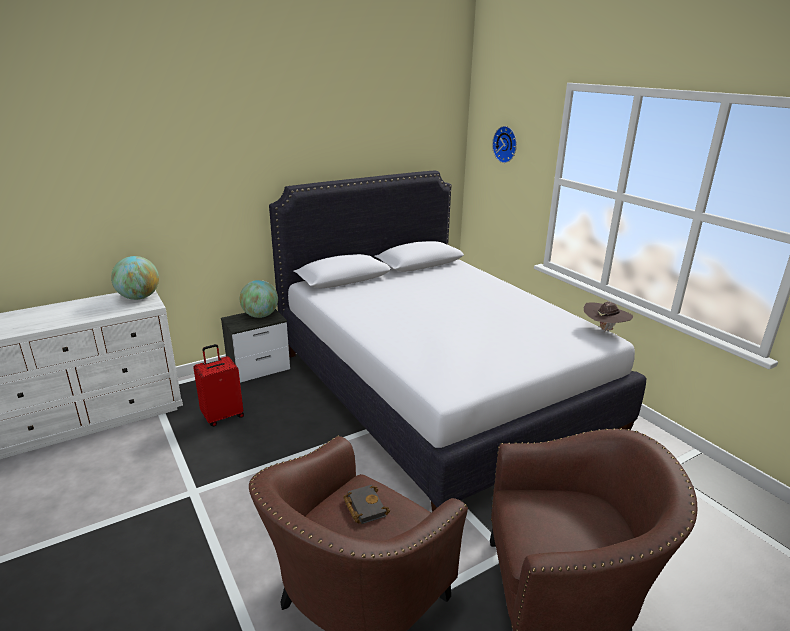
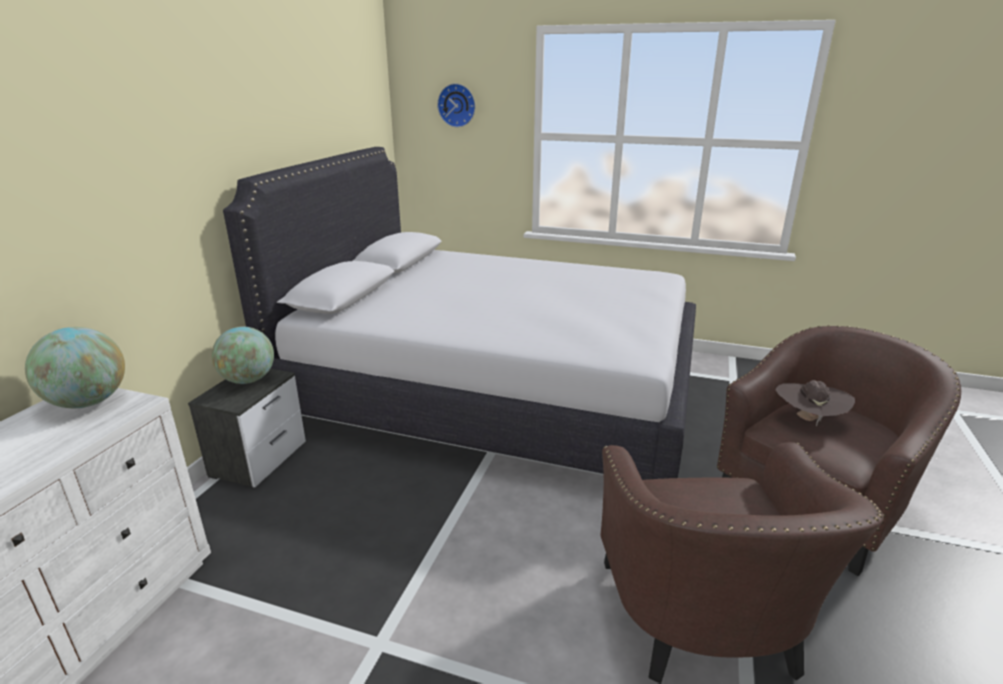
camera: 40 degrees left, 0 degrees up
(223, 416) = (288, 535): red suitcase -> none
(364, 507) = (695, 505): black book -> none
(604, 330) = (651, 270): brown hat -> brown hat (808, 420)

